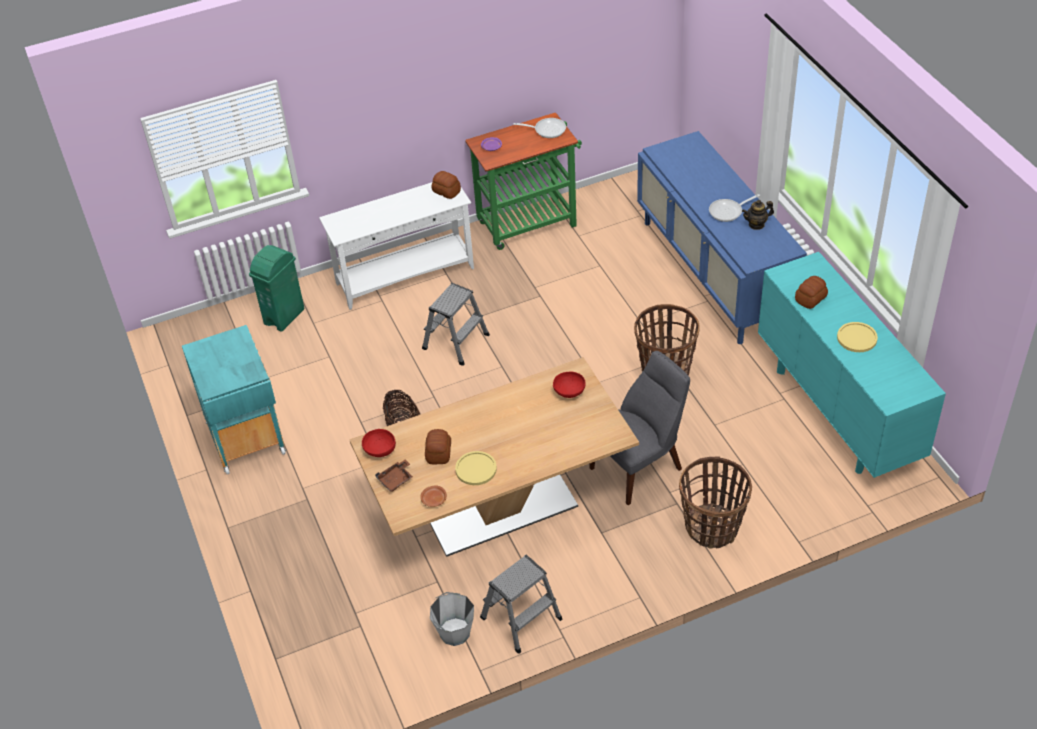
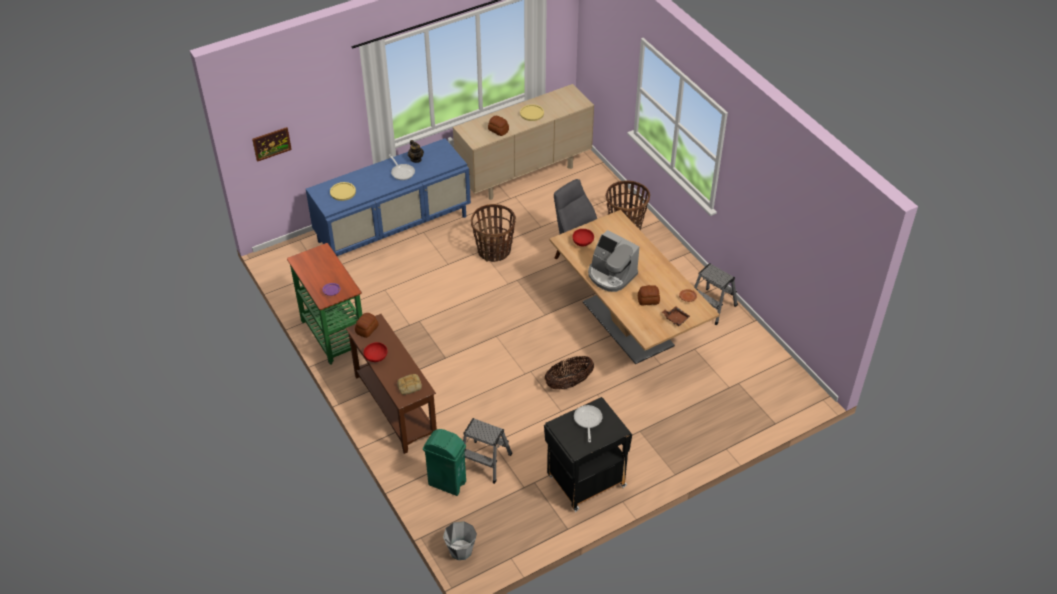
camera: 100 degrees left, 0 degrees up
(245, 436) = (585, 482): turquoise cart -> black cart
(349, 224) = (409, 386): none -> bread
(379, 450) = (651, 330): red bowl -> red bowl (376, 357)
(405, 275) = (395, 407): white console table -> brown console table
(454, 632) = (730, 335): grey bucket -> grey bucket (460, 550)
(456, 341) = (471, 365): grey step ladder -> grey step ladder (484, 461)
(476, 469) = (658, 280): yellow plate -> yellow plate (343, 192)
(496, 417) = (611, 275): none -> coffee machine
(547, 130) = (311, 261): frying pan -> frying pan (587, 421)
(707, 51) = (271, 143): none -> picture
(836, 412) = (524, 174): turquoise dresser -> beige dresser

